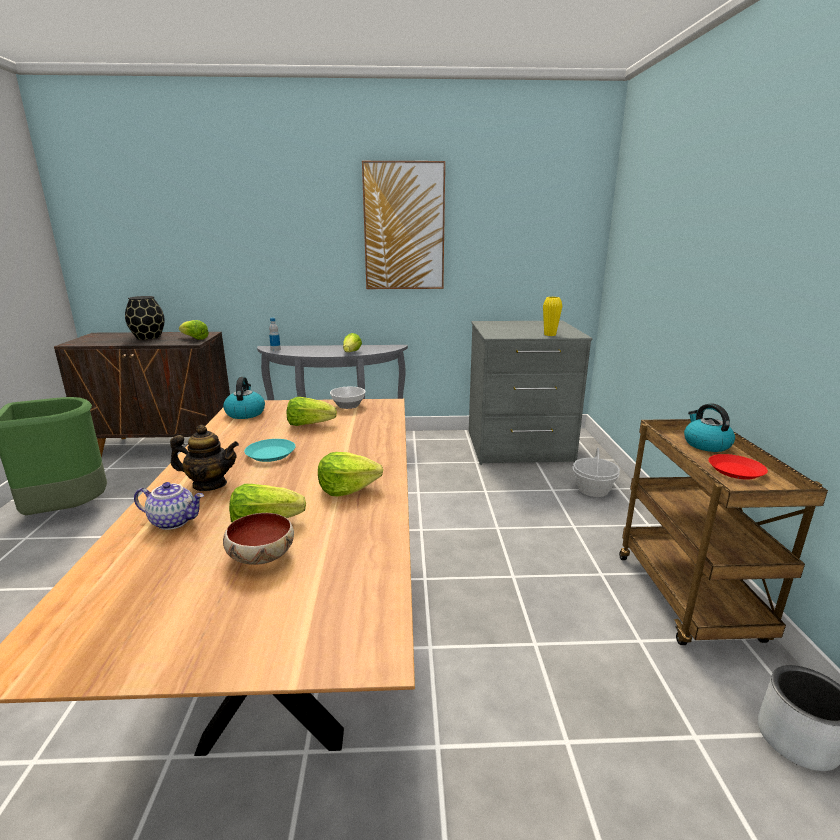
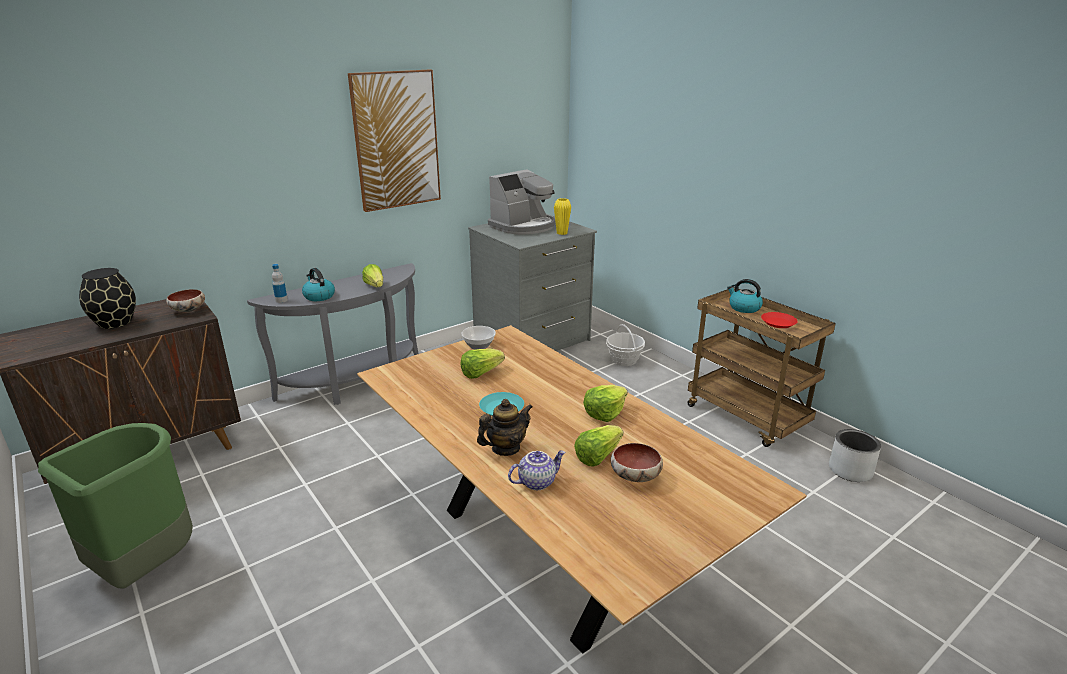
camera: 35 degrees left, 5 degrees up
(194, 338) = (188, 310): lettuce -> bowl
(245, 413) = (402, 380): kettle -> kettle (319, 296)
(522, 326) = (523, 226): none -> coffee machine

